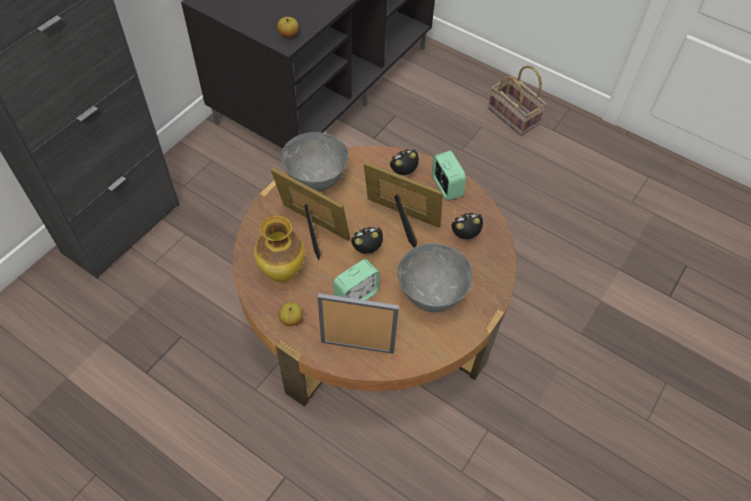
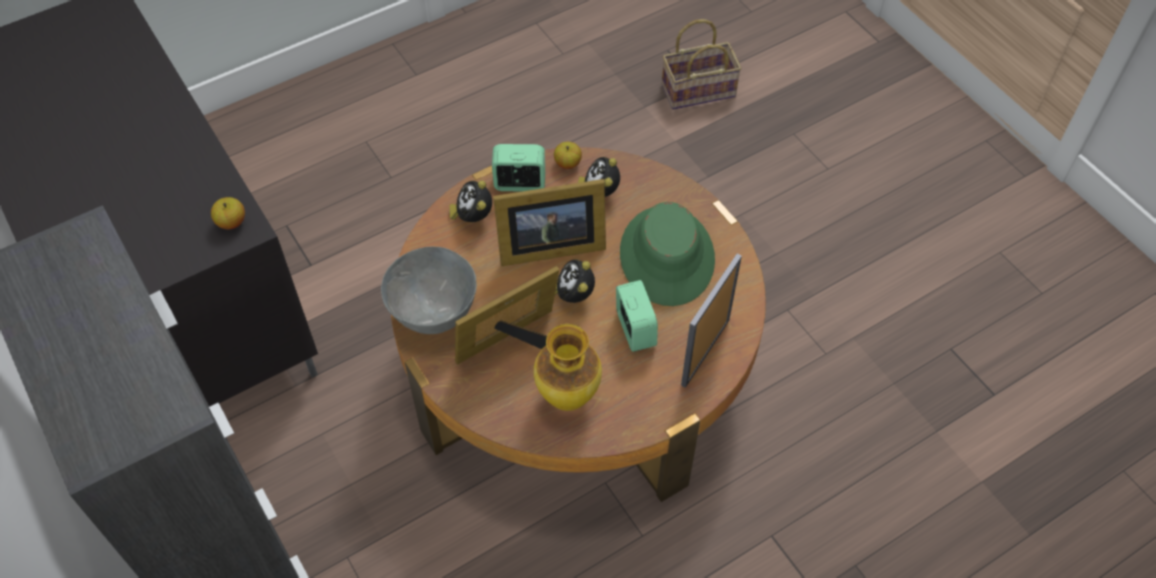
camera: 65 degrees left, 0 degrees up
(291, 319) = (640, 409): apple -> apple (567, 163)
(401, 220) = (547, 246): picture frame -> picture frame turned 150 degrees counterclockwise
(431, 295) = (667, 256): grey bowl -> green hat
(514, 117) = (372, 101): basket -> basket (699, 89)

